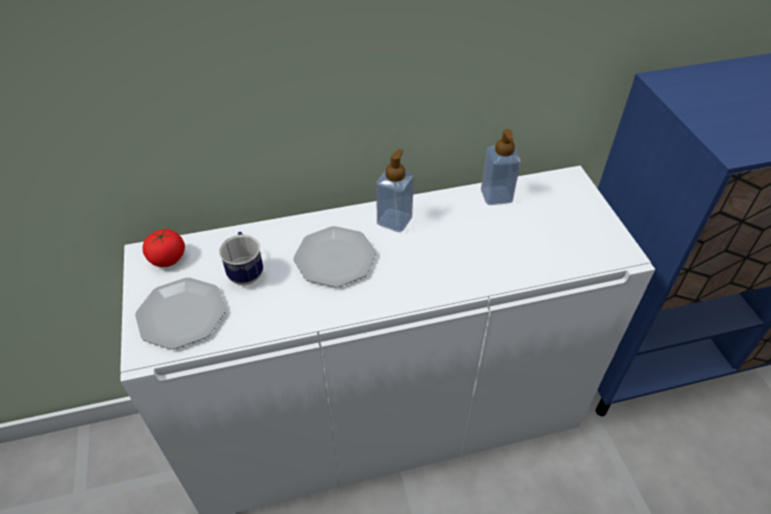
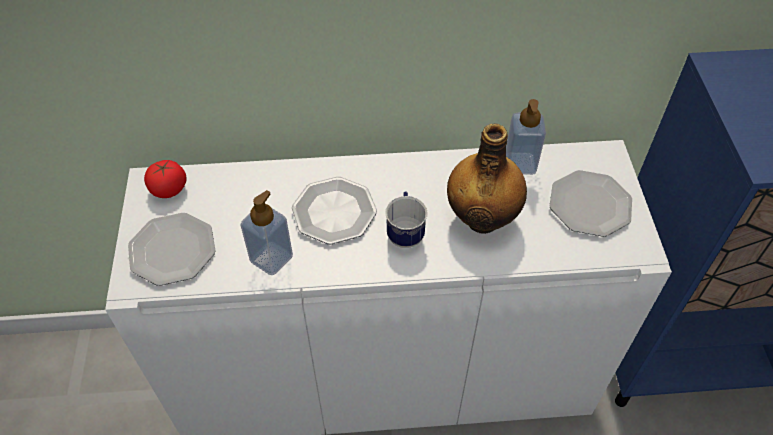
camera: 10 degrees right, 5 degrees up
(246, 271) = (243, 214): mug -> mug (405, 232)
(394, 220) = (404, 178): soap dispenser -> soap dispenser (271, 258)
(475, 245) = (482, 218): none -> bottle
(567, 222) = (589, 204): none -> plate

